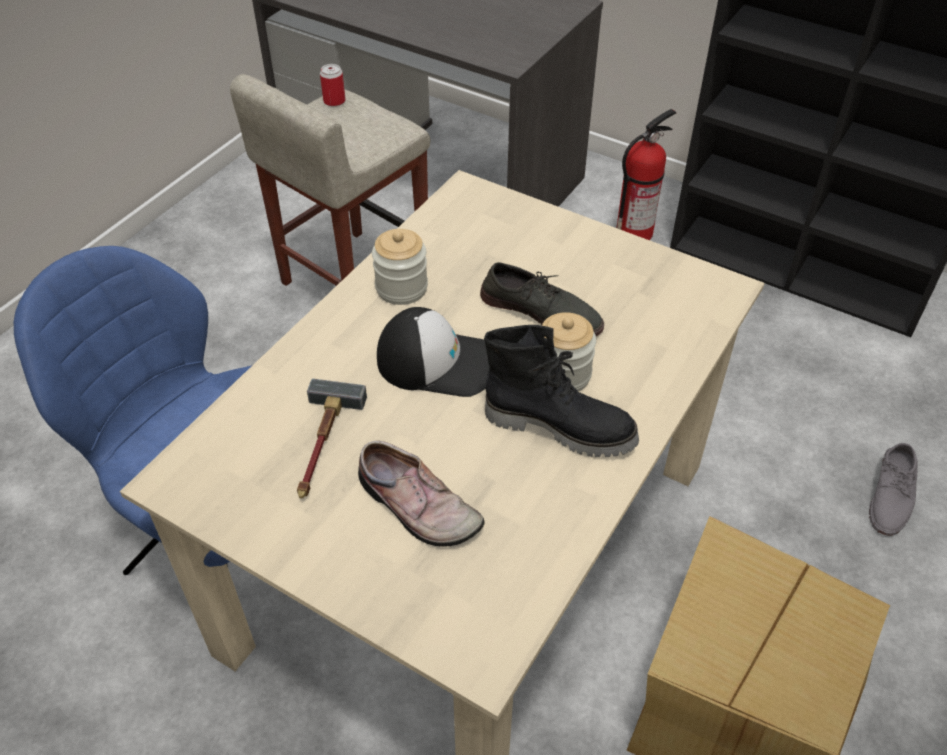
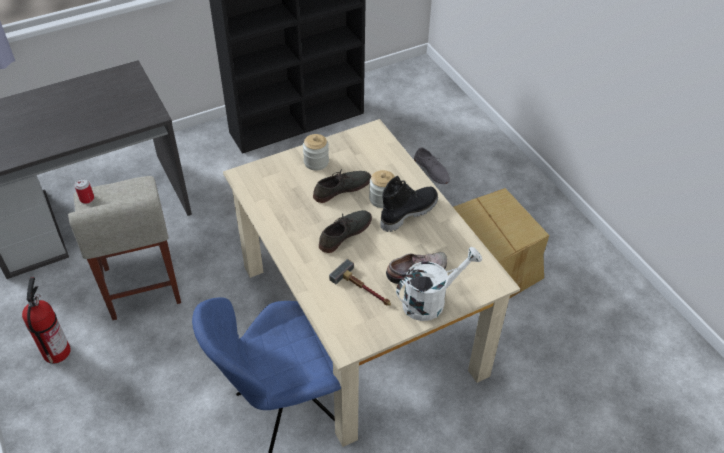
camera: 60 degrees left, 0 degrees up
(357, 560) = (431, 300): none -> white watering can
(401, 288) = (289, 225): jar -> jar (316, 162)
(438, 361) = (344, 233): cap -> grey shoe
(635, 231) = (219, 159): fire extinguisher -> fire extinguisher (56, 351)

